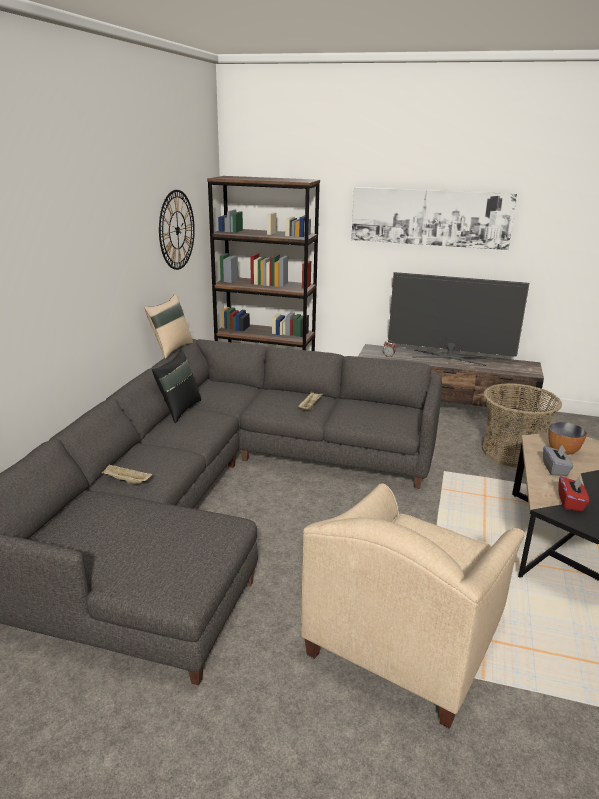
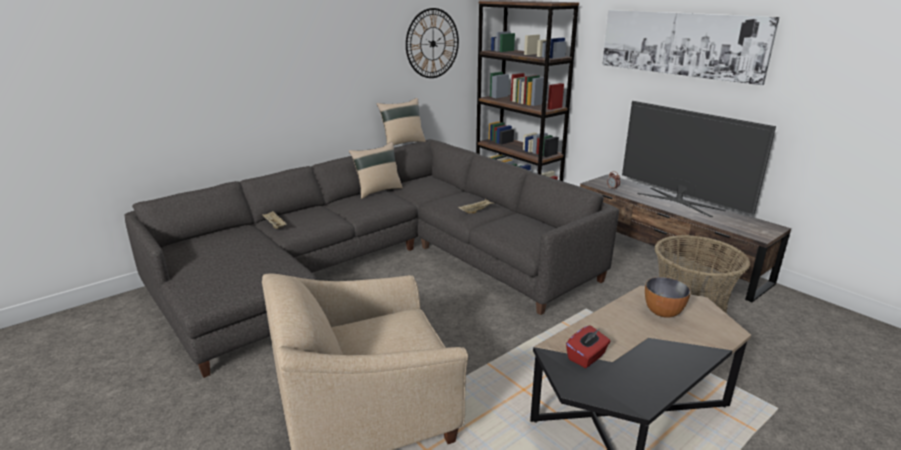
camera: 35 degrees right, 0 degrees up
(179, 410) = (377, 191): black pillow -> beige pillow
(555, 469) = (623, 324): grey tissue box -> none

